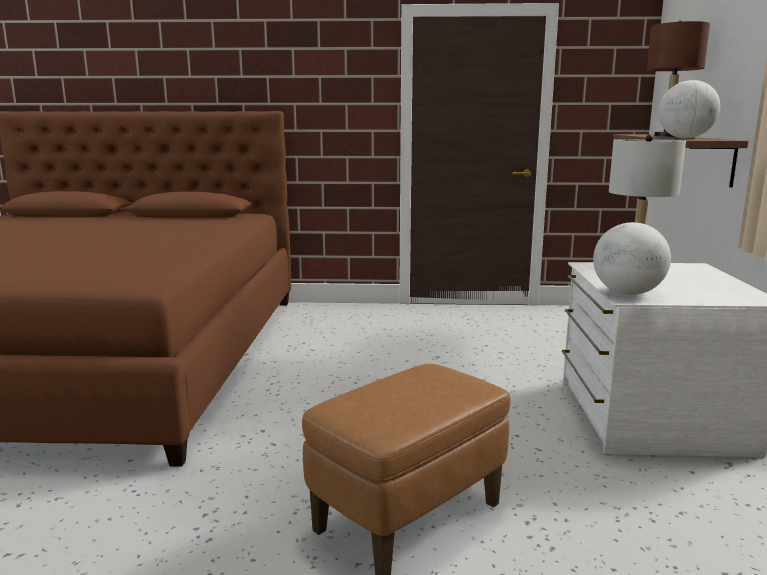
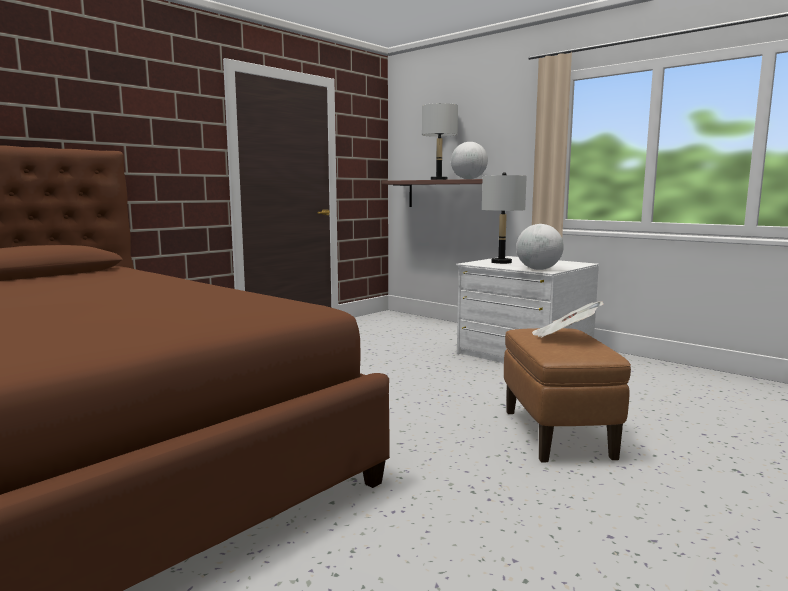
camera: 50 degrees left, 5 degrees down
(422, 393) = (564, 337): none -> newspaper
(667, 136) = (439, 179): brown table lamp -> grey table lamp

